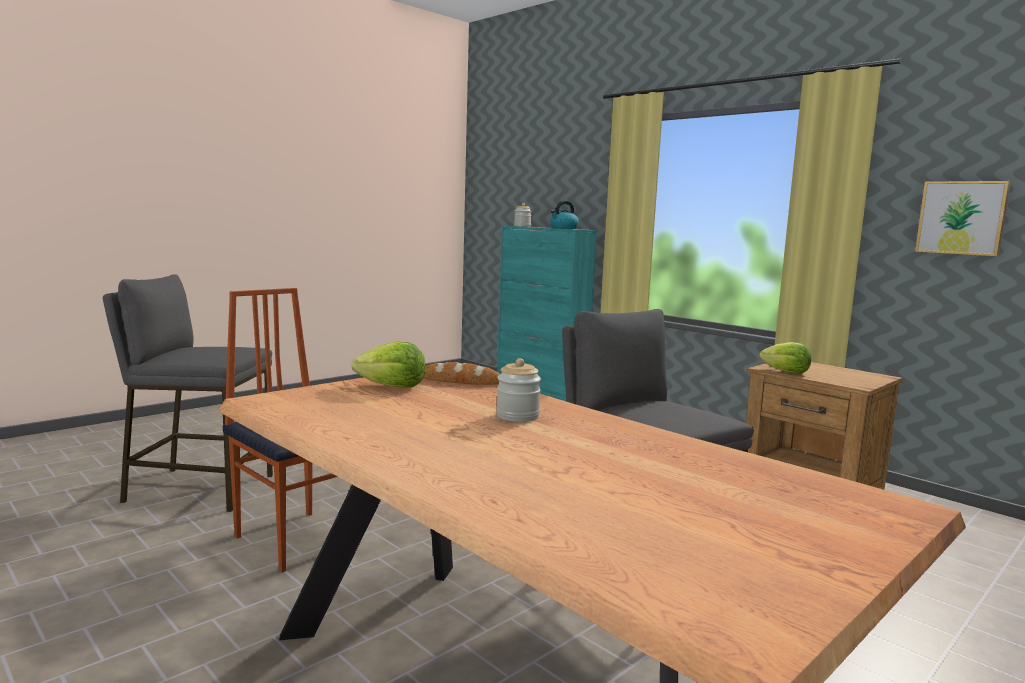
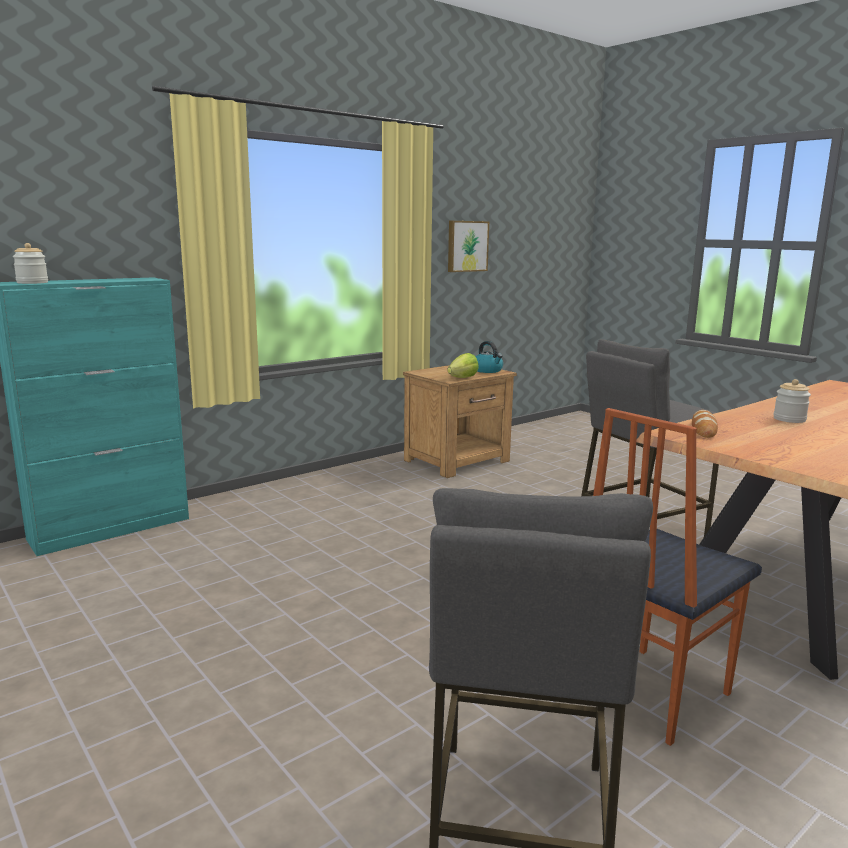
camera: 85 degrees left, 5 degrees up
(392, 387) = (754, 445): lettuce -> none
(563, 228) = (119, 279): kettle -> kettle (488, 370)

